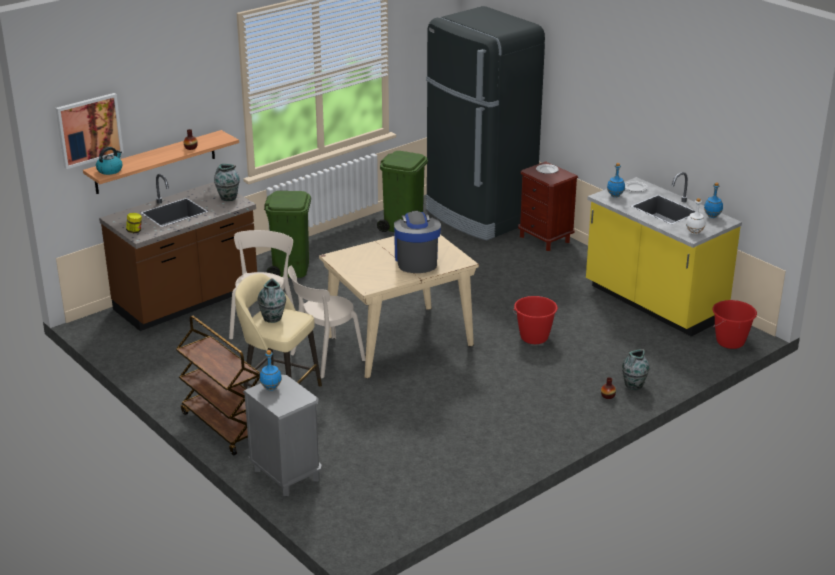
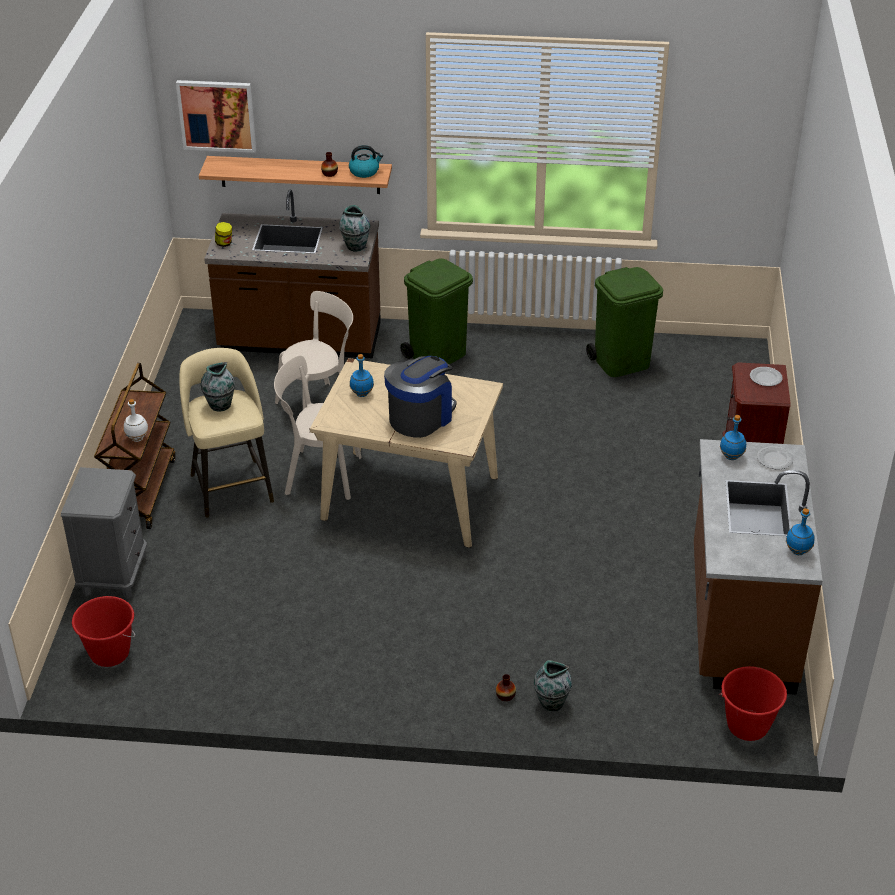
camera: 45 degrees right, 10 degrees up
(110, 170) = (225, 167): kettle -> kettle (364, 171)
(270, 388) = (100, 479): blue bottle -> blue bottle (361, 394)
(479, 216) = (721, 394): black fridge -> none
(534, 337) = (542, 578): red bucket -> red bucket (109, 653)
(653, 303) = (739, 620): yellow counter -> brown counter
(694, 232) = (735, 559): white bottle -> white bottle (137, 438)

